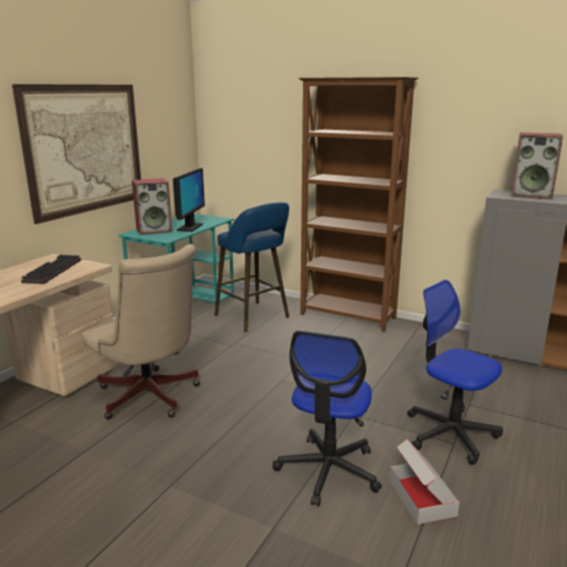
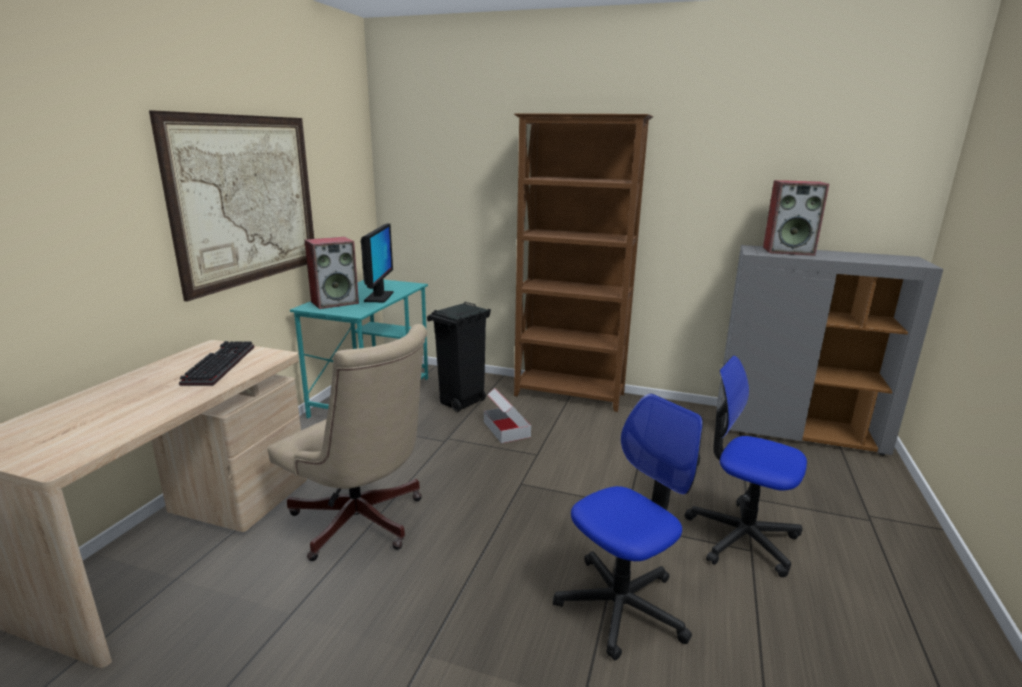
camera: 10 degrees left, 0 degrees up
(254, 317) = (461, 403): blue stool -> black trash can
(328, 470) = (621, 606): office chair -> office chair turned 135 degrees counterclockwise
(422, 497) = (745, 631): cardboard box -> cardboard box (506, 429)

